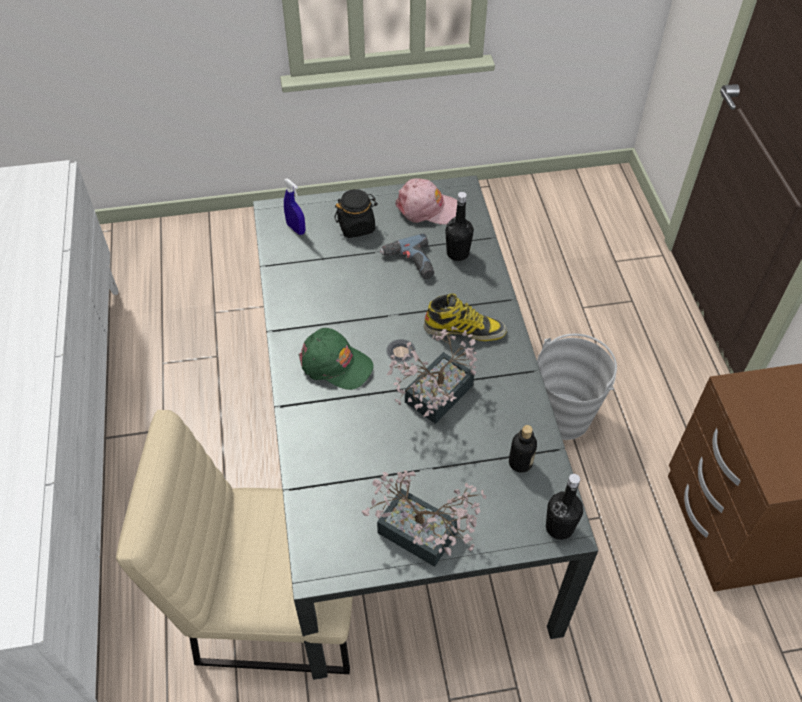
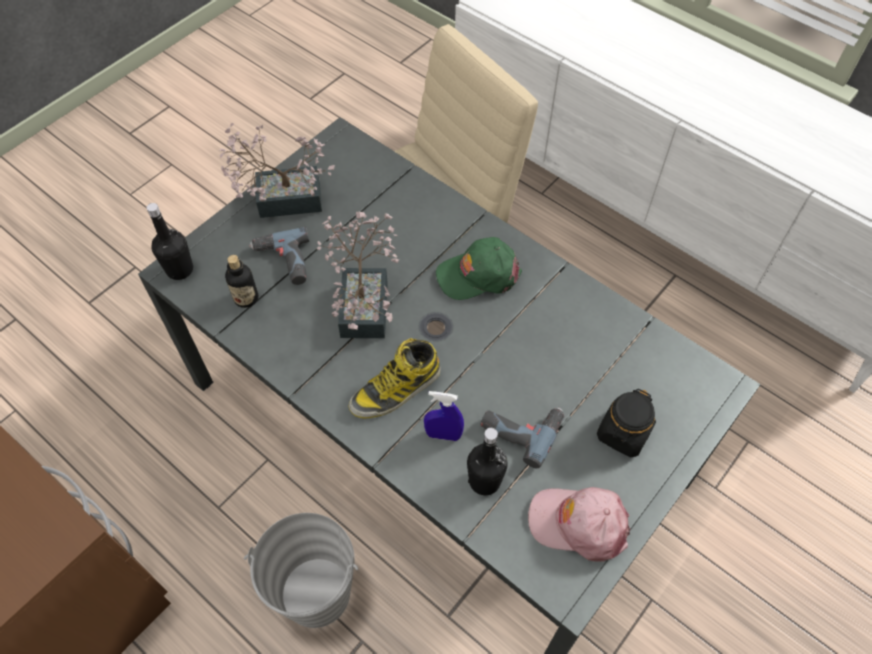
camera: 140 degrees right, 5 degrees up
(296, 229) = (676, 382): blue spray bottle -> blue spray bottle (443, 435)
(427, 208) = (578, 523): pink cap -> pink cap turned 45 degrees clockwise
(469, 473) = (283, 262): none -> power drill

